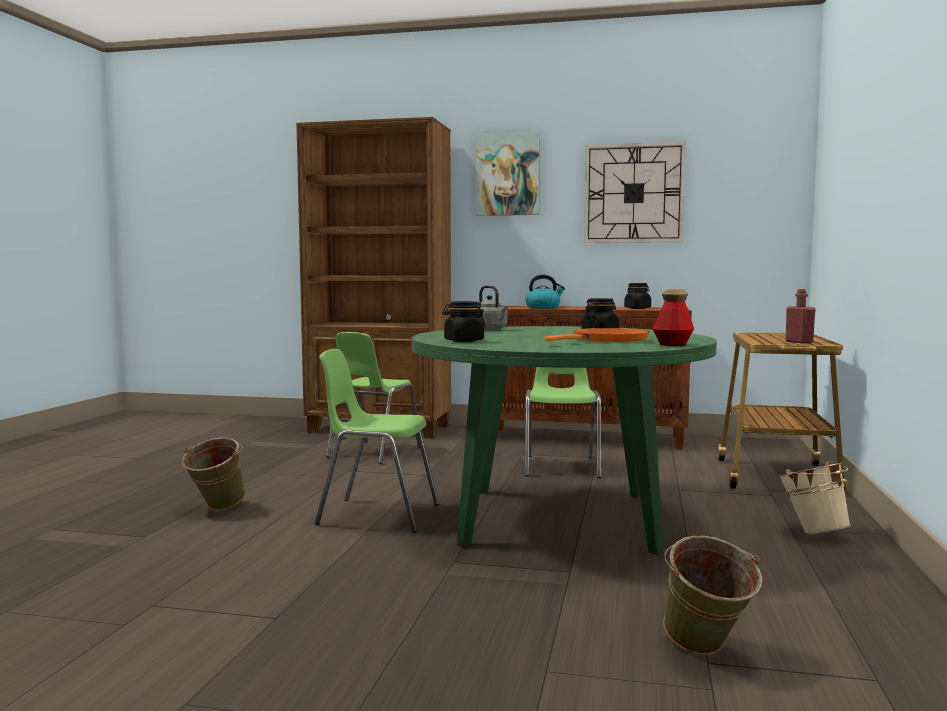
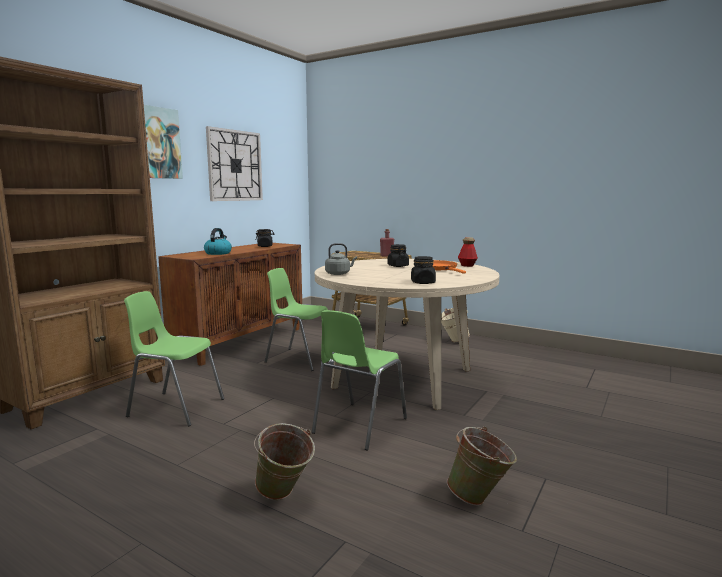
camera: 70 degrees left, 5 degrees up
(372, 452) = (175, 408): green chair -> green chair turned 150 degrees clockwise
(558, 518) = (403, 378): green dining table -> beige dining table
(706, 652) = (577, 385): green bucket -> green bucket (480, 498)

